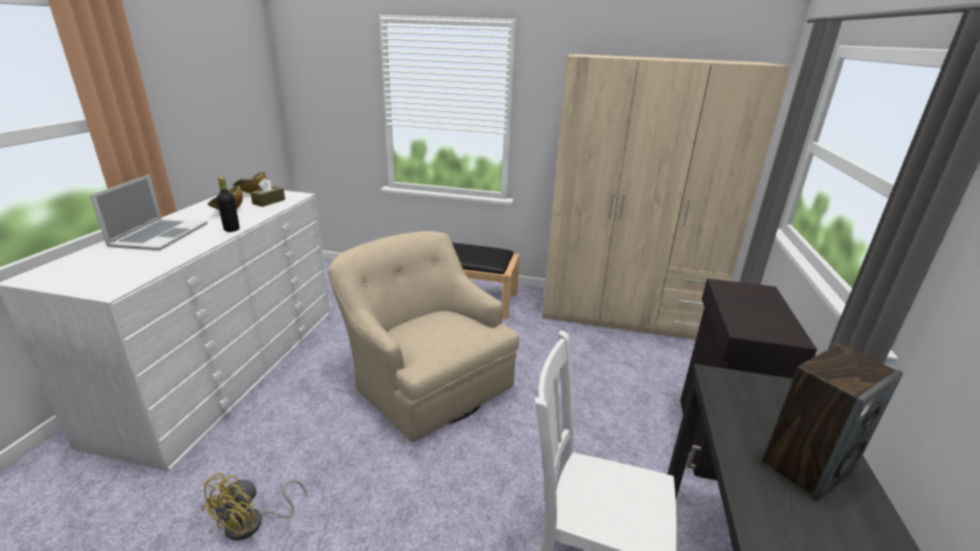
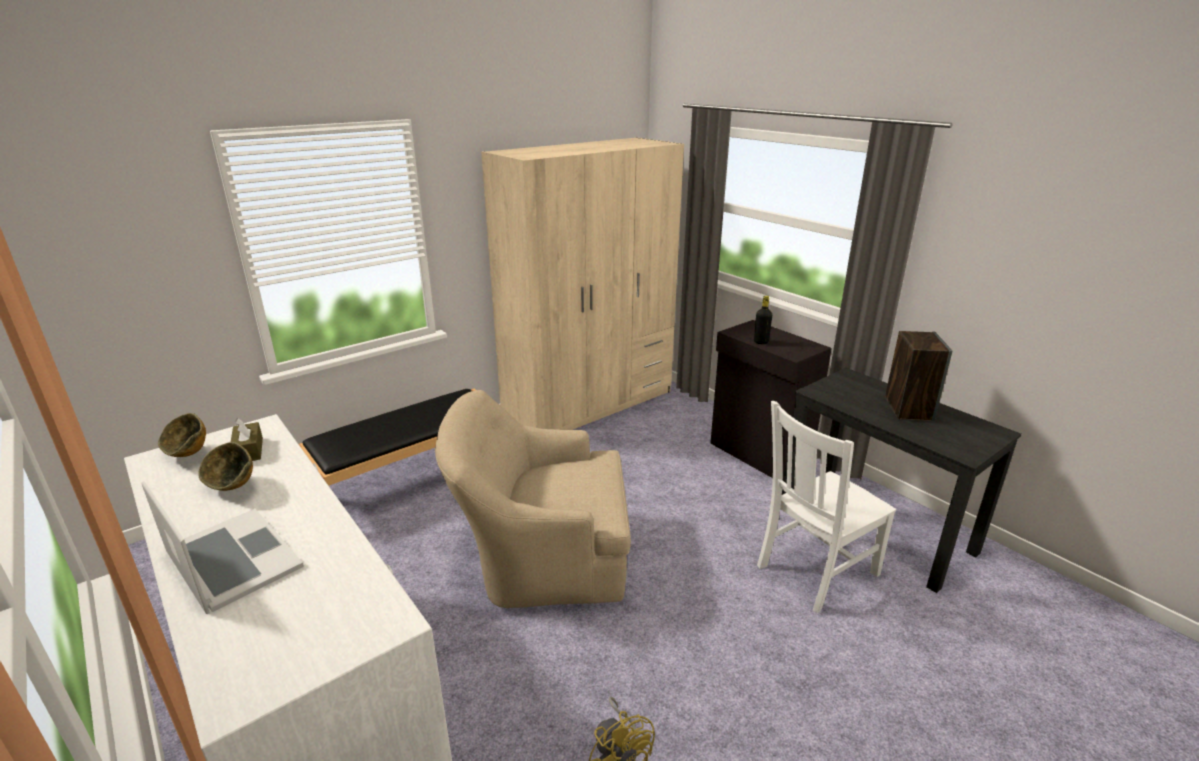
camera: 50 degrees left, 0 degrees up
(232, 229) = (313, 497): black bottle -> black bottle (761, 342)

